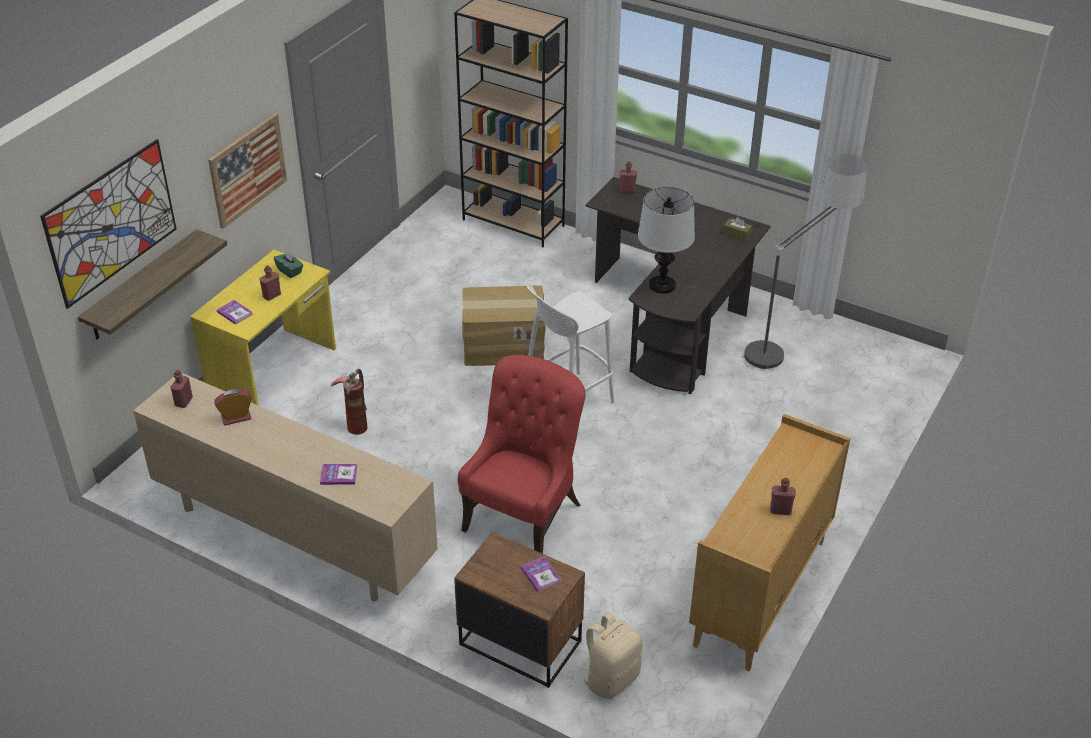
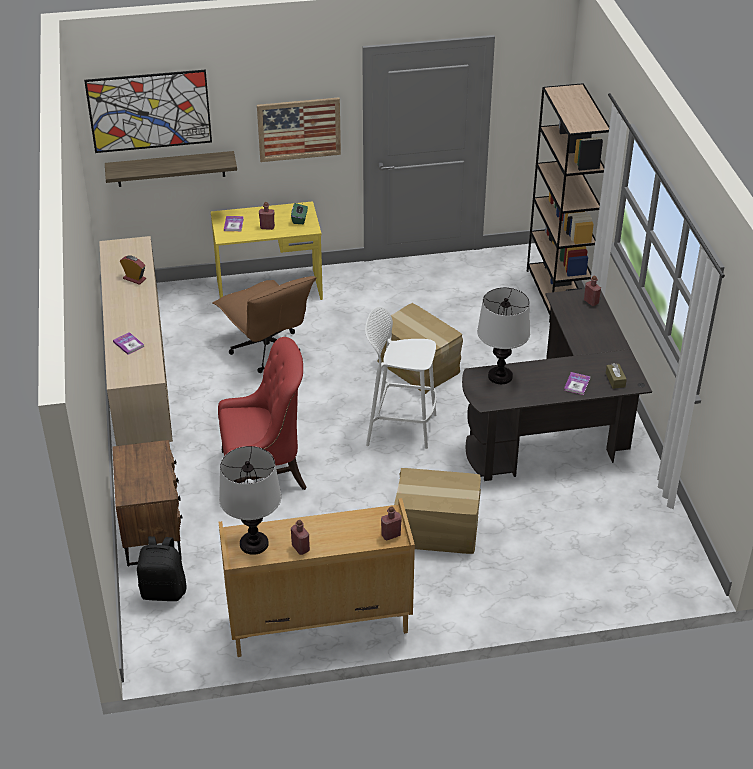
camera: 50 degrees right, 0 degrees up
(184, 402) = (126, 253): red bottle -> red bottle (391, 535)
(356, 422) = (266, 349): fire extinguisher -> brown office chair
(541, 575) = (152, 481): book -> book (577, 384)
(611, 678) = (164, 590): beige backpack -> black backpack
(719, 455) = (436, 530): none -> cardboard box
(744, 537) = (254, 543): none -> table lamp
(788, 346) = (607, 504): floor lamp -> none

